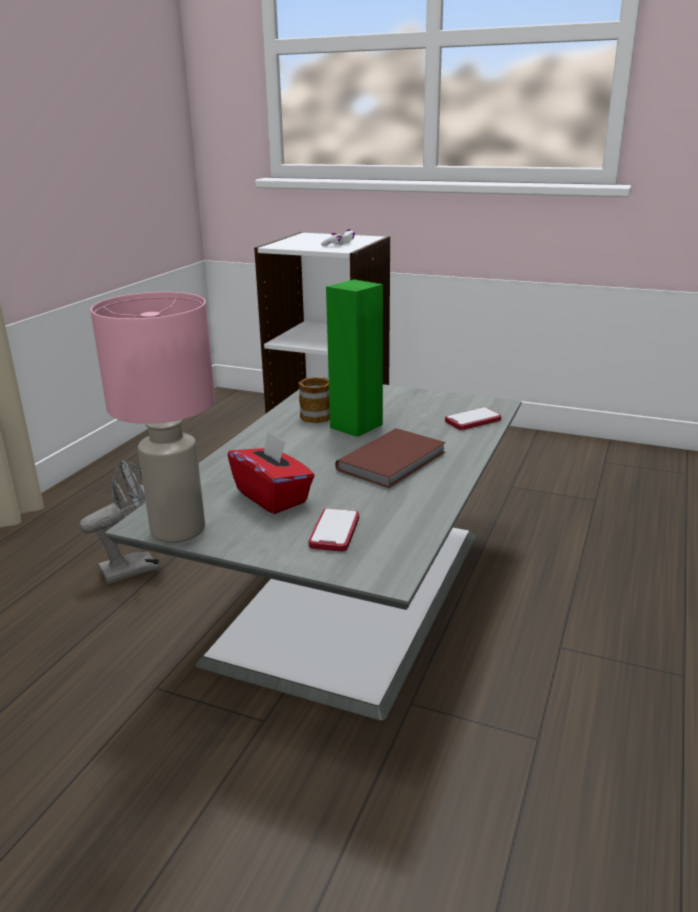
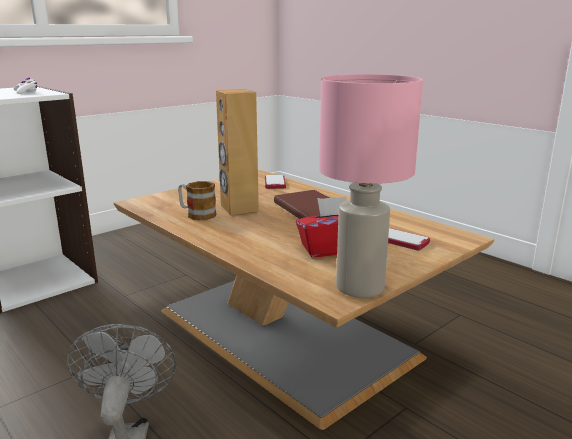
camera: 65 degrees left, 5 degrees down
(351, 596) = (288, 334): grey coffee table -> brown coffee table
(355, 426) = (238, 208): green speaker -> brown speaker

